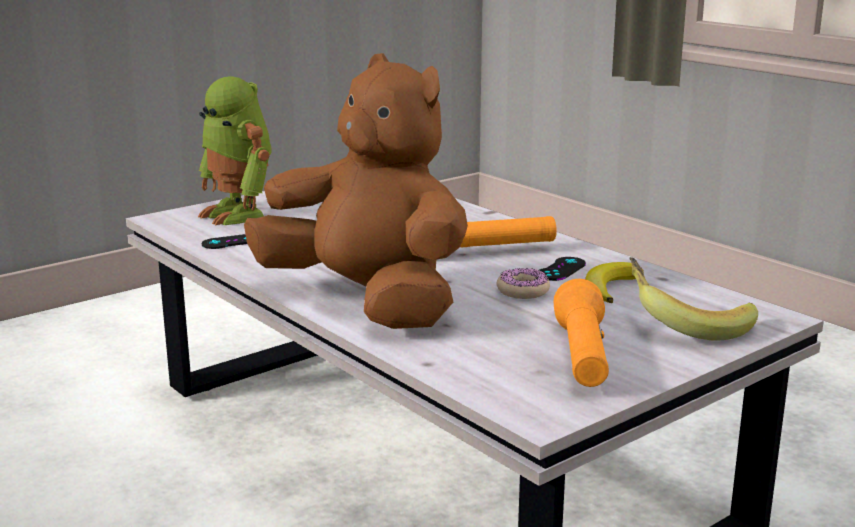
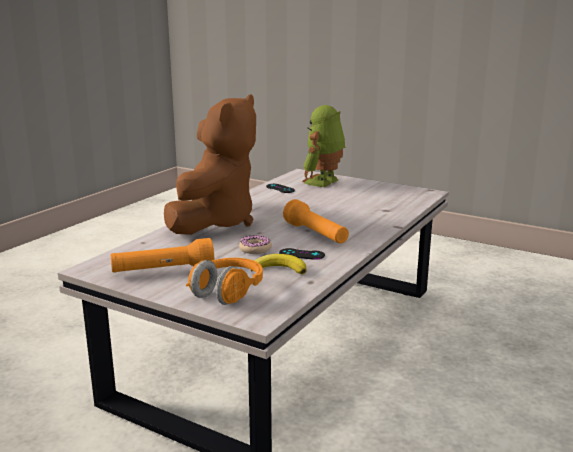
camera: 70 degrees right, 0 degrees up
(686, 325) = (227, 293): banana -> orange headphones

